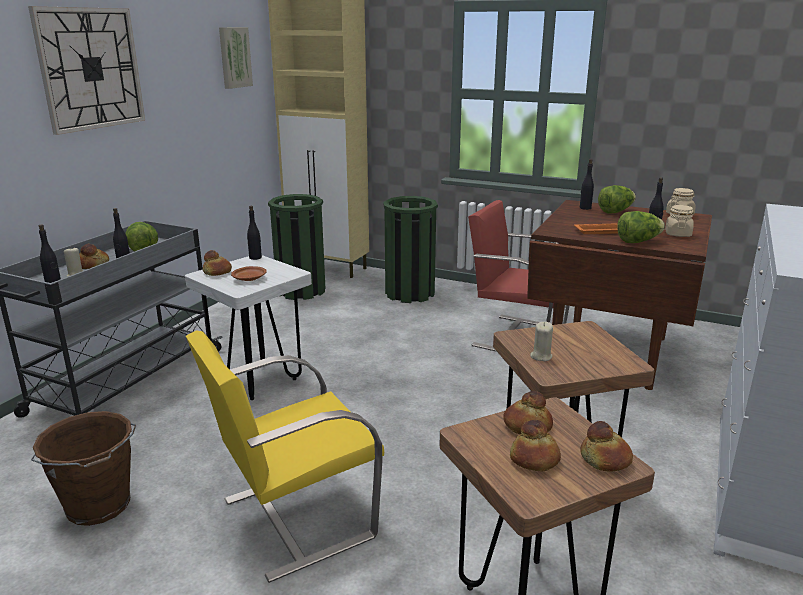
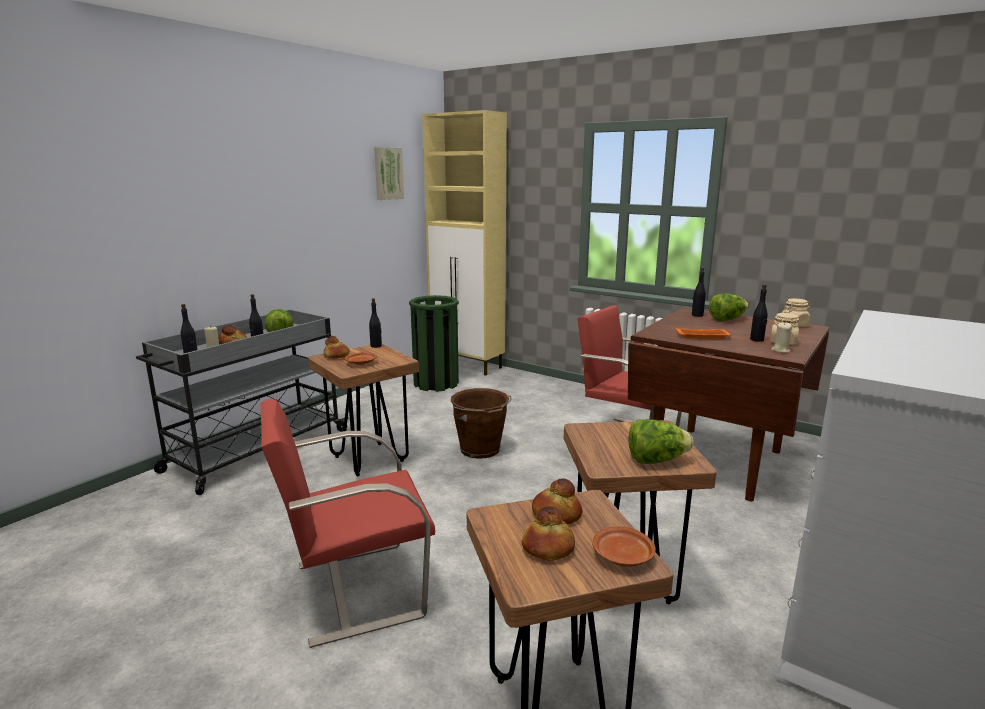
camera: 10 degrees right, 5 degrees down
(90, 69) = (250, 177): wall clock -> none
(99, 507) = (190, 558): brown bucket -> brown bucket (480, 450)
(258, 380) = (369, 459): white stool -> brown stool
(294, 518) = (355, 589): yellow chair -> red chair
(410, 293) = (535, 392): green trash can -> none
(541, 356) = (601, 449): beige candle -> beige candle (780, 350)
(604, 459) = (622, 556): bread -> brown plate
(638, 241) = (737, 347): lettuce -> lettuce (656, 460)

